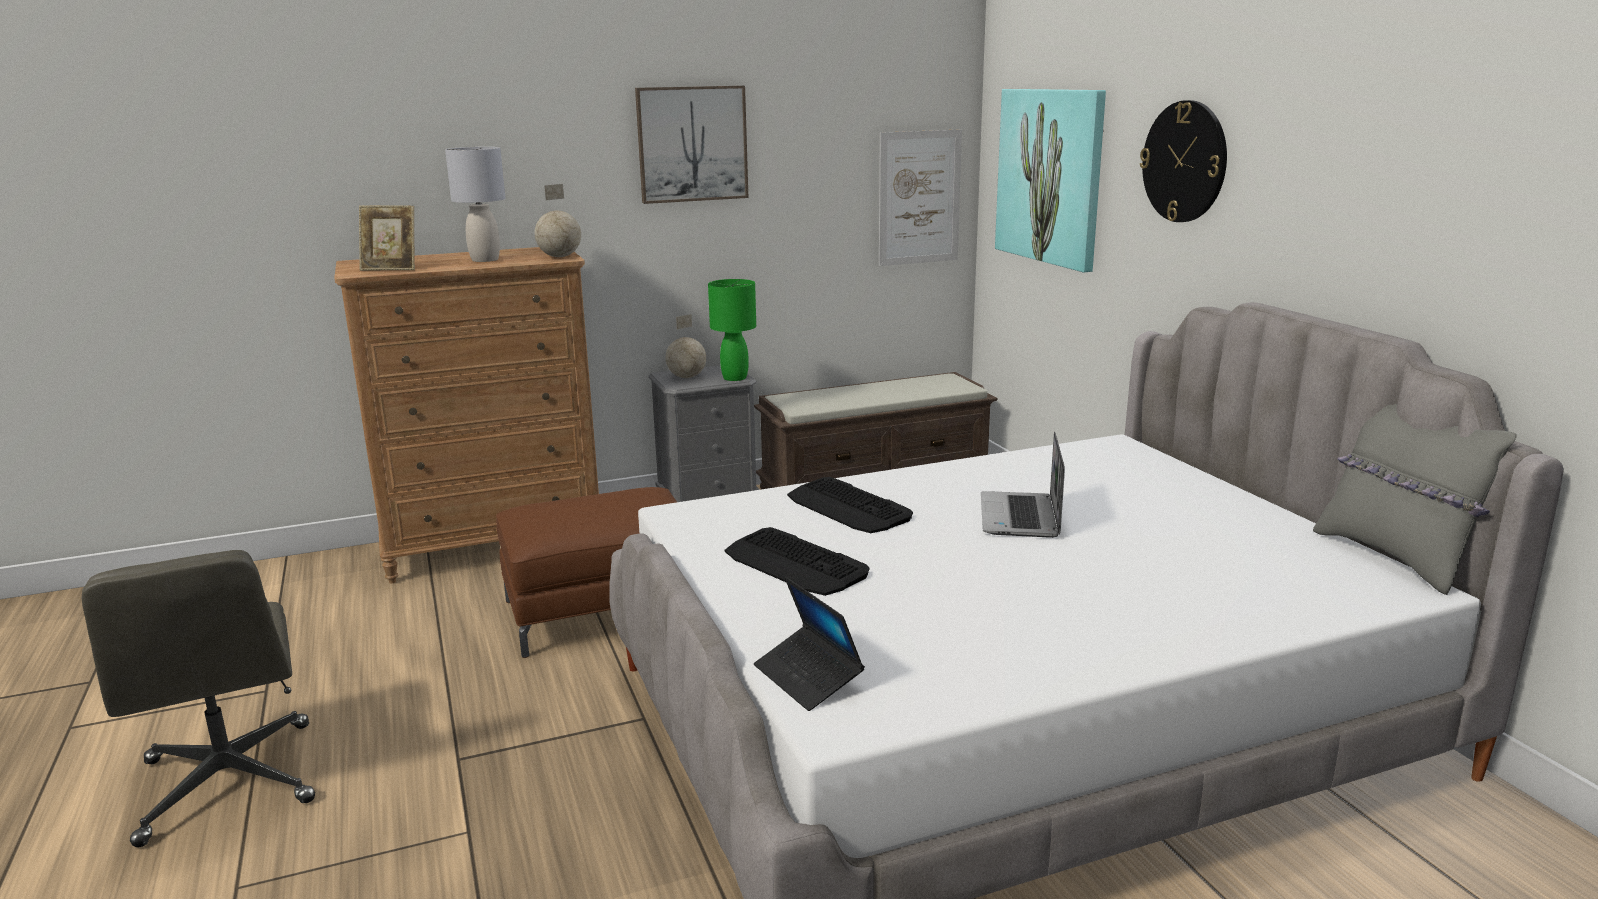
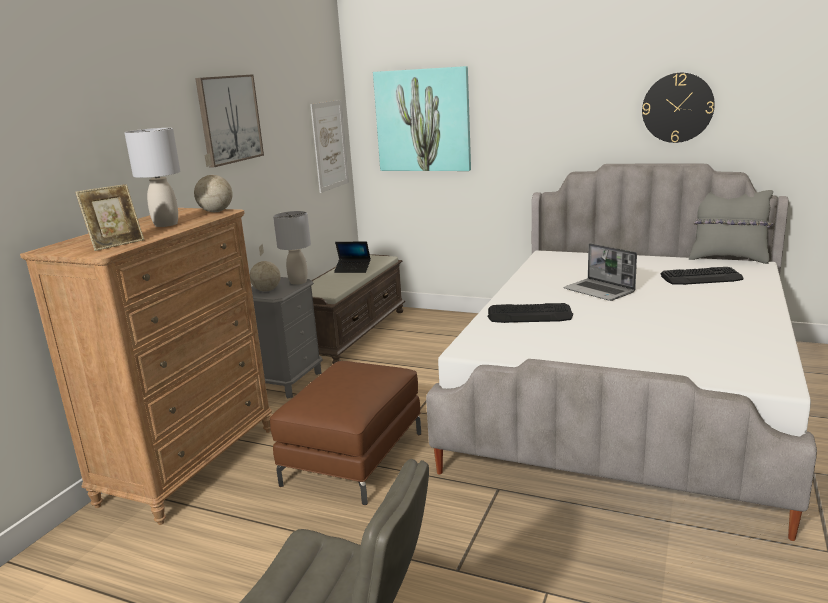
camera: 45 degrees left, 0 degrees up
(735, 378) = (298, 282): green table lamp -> grey table lamp
(795, 564) = (583, 343): keyboard -> keyboard (701, 277)
(808, 677) = (720, 375): laptop -> laptop (353, 269)
(1184, 162) = (537, 99): wall clock -> wall clock (677, 107)

